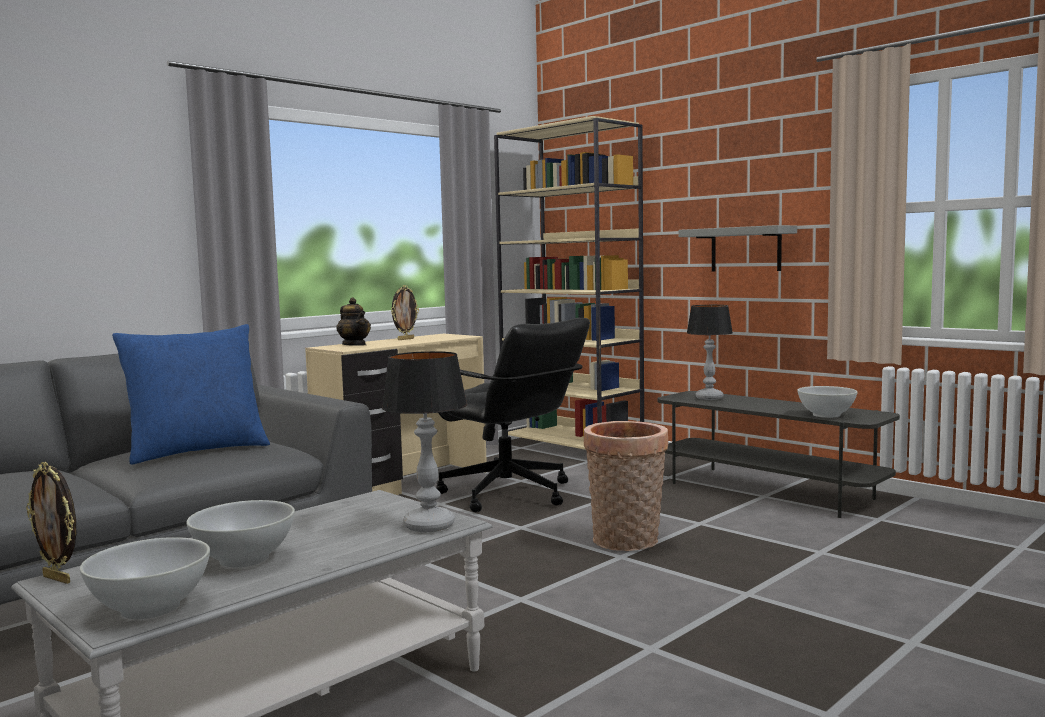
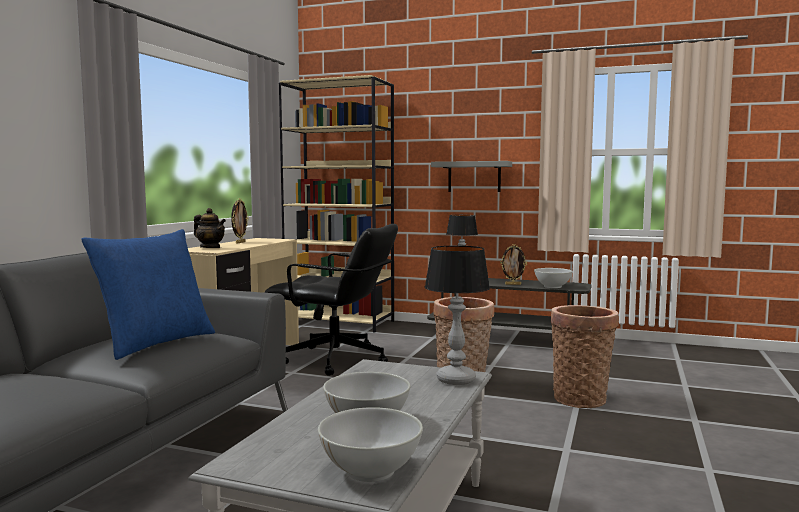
camera: 25 degrees left, 0 degrees up
(58, 579) = (233, 463): picture frame -> picture frame (513, 284)
(770, 583) = (581, 398): none -> basket

